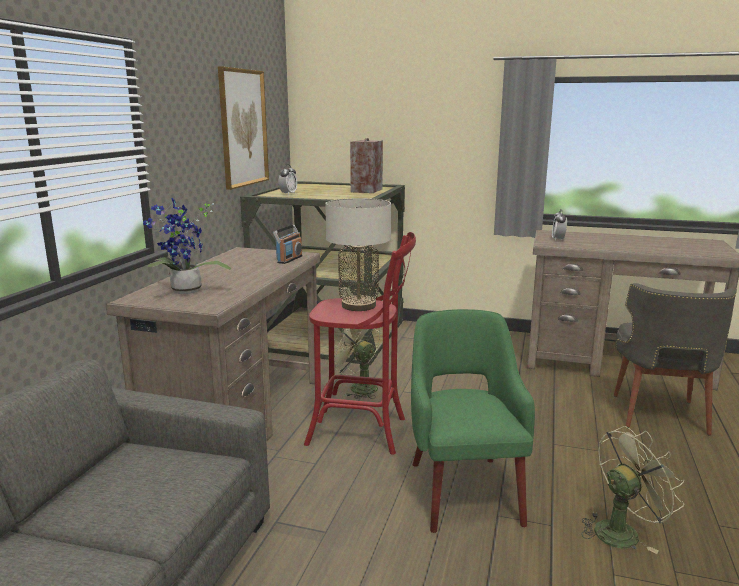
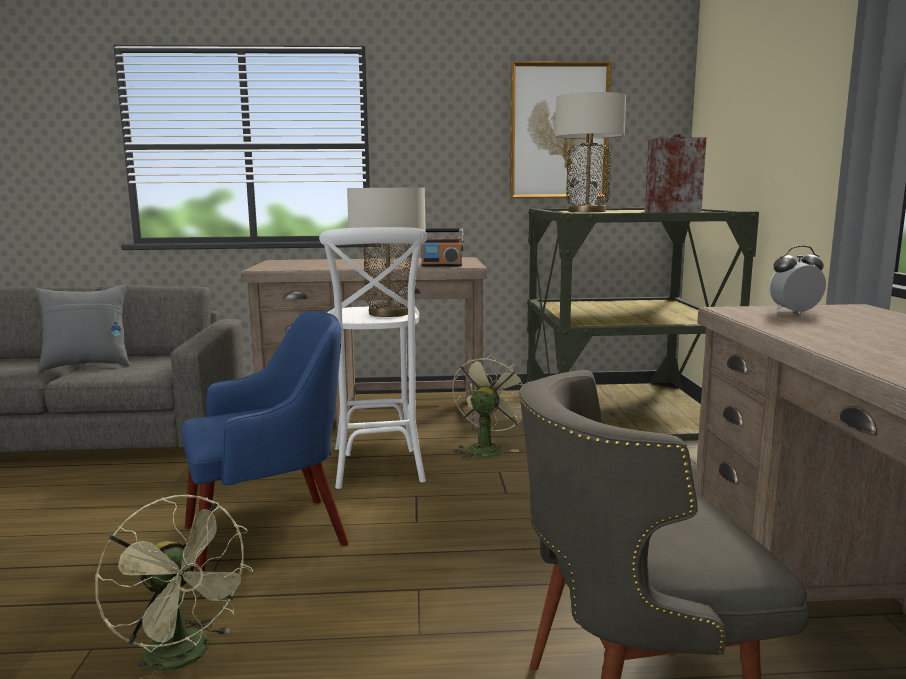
camera: 70 degrees right, 5 degrees down
(108, 520) = (87, 366): none -> grey pillow
(185, 292) = (301, 263): potted plant -> none
(343, 197) = (587, 211): none -> table lamp
(362, 432) = (377, 466): red stool -> white stool
(464, 489) = (271, 534): green armchair -> blue armchair

